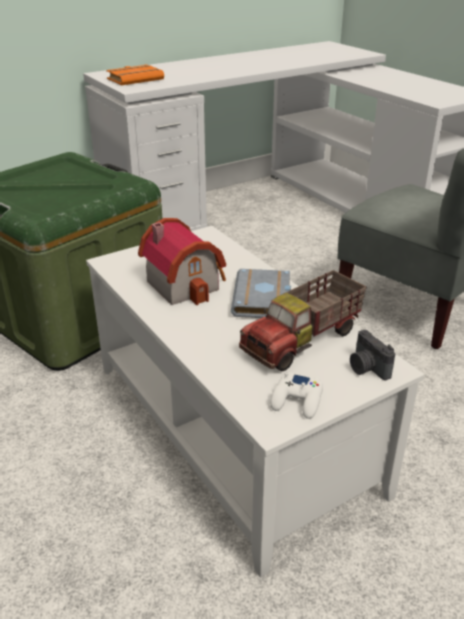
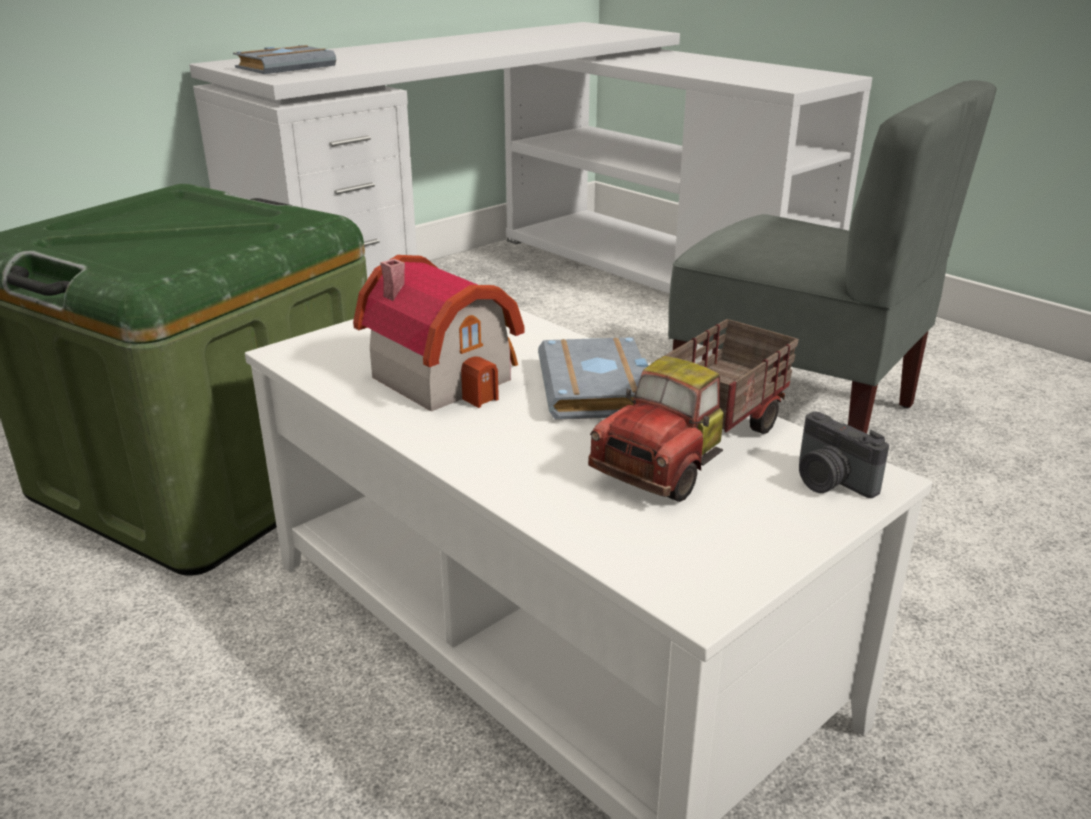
camera: 10 degrees left, 5 degrees down
(135, 79) = (286, 67): orange book -> grey book
(297, 400) = (729, 549): white game controller -> none

